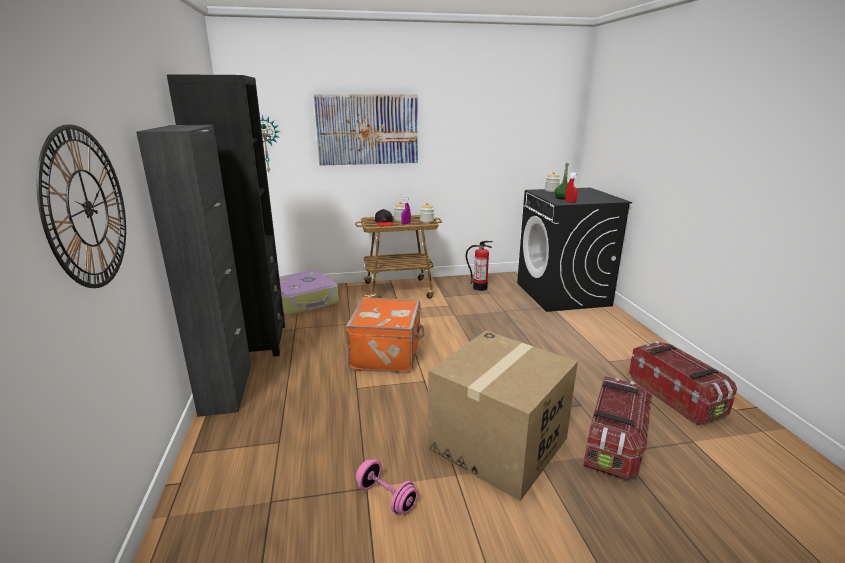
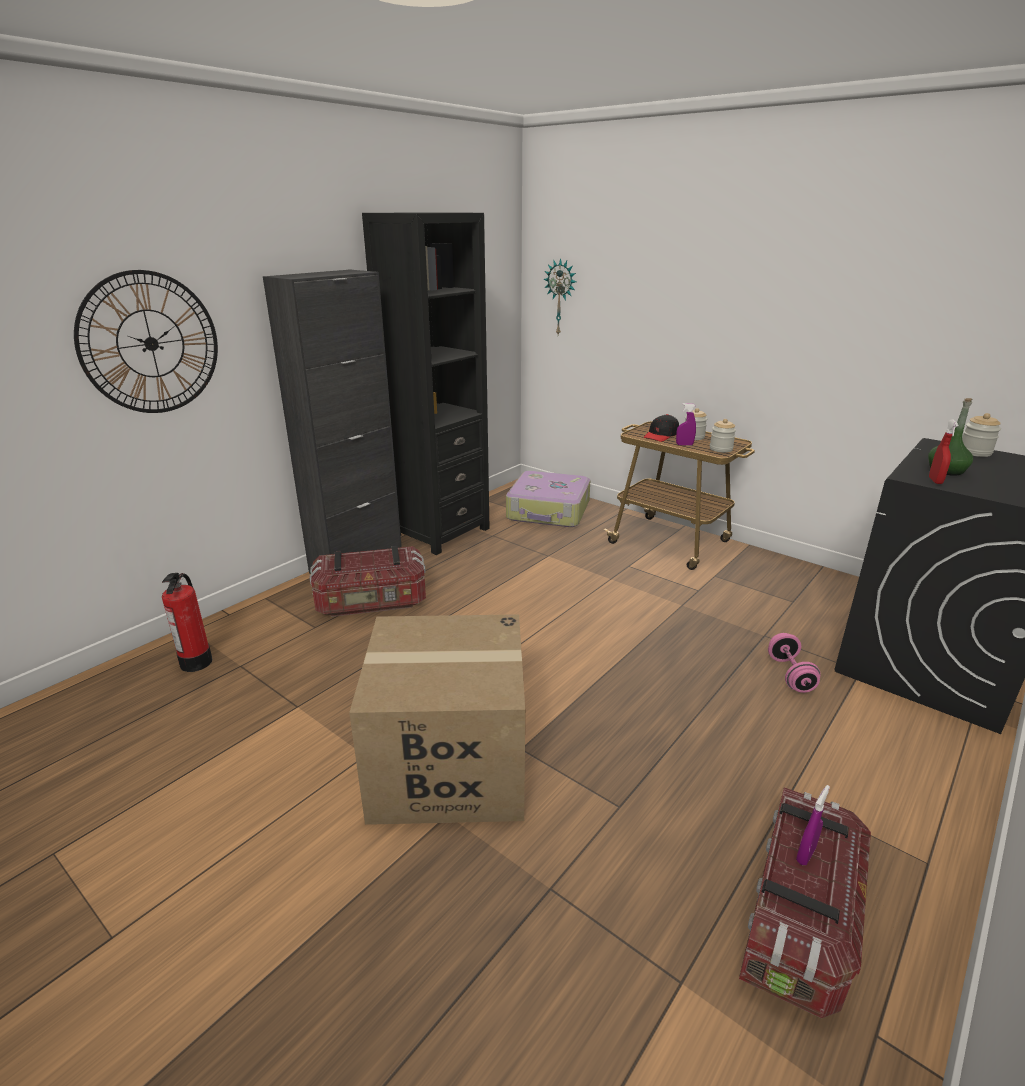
camera: 50 degrees right, 5 degrees up
(367, 129) = (687, 289): picture -> none
(386, 497) = (294, 725): pink dumbbell -> pink dumbbell (790, 675)
(388, 354) = (524, 606): orange suitcase -> none
(480, 287) = (793, 588): fire extinguisher -> fire extinguisher (196, 662)
(614, 444) = (564, 876): storage box -> storage box (372, 603)
(677, 362) = (805, 854): none -> purple spray bottle

